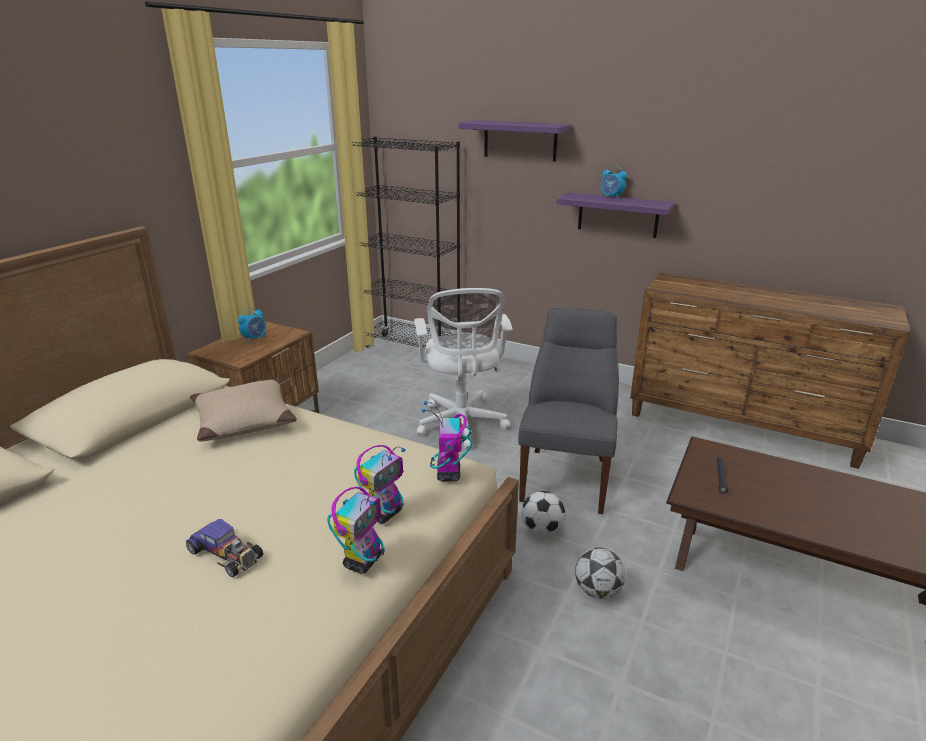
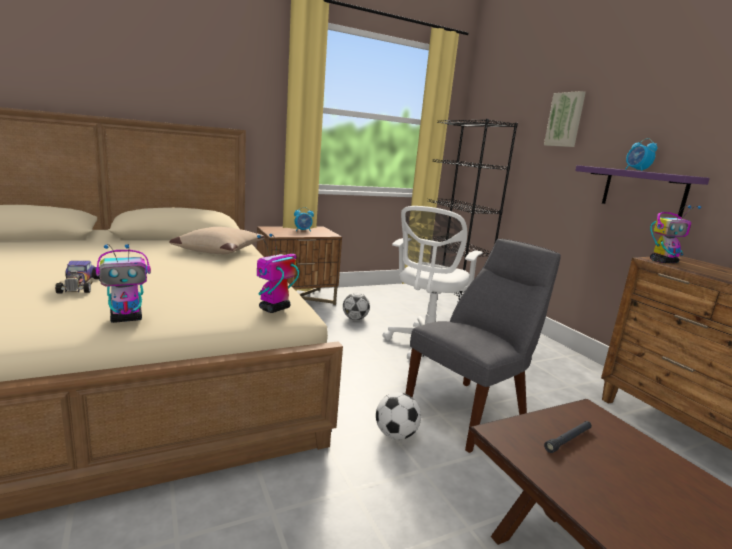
camera: 35 degrees right, 10 degrees down
(385, 513) = (191, 306): toy robot -> toy robot (663, 262)
(520, 140) = (565, 120): purple shelf -> picture
(597, 591) = (383, 504): football -> football (355, 319)

